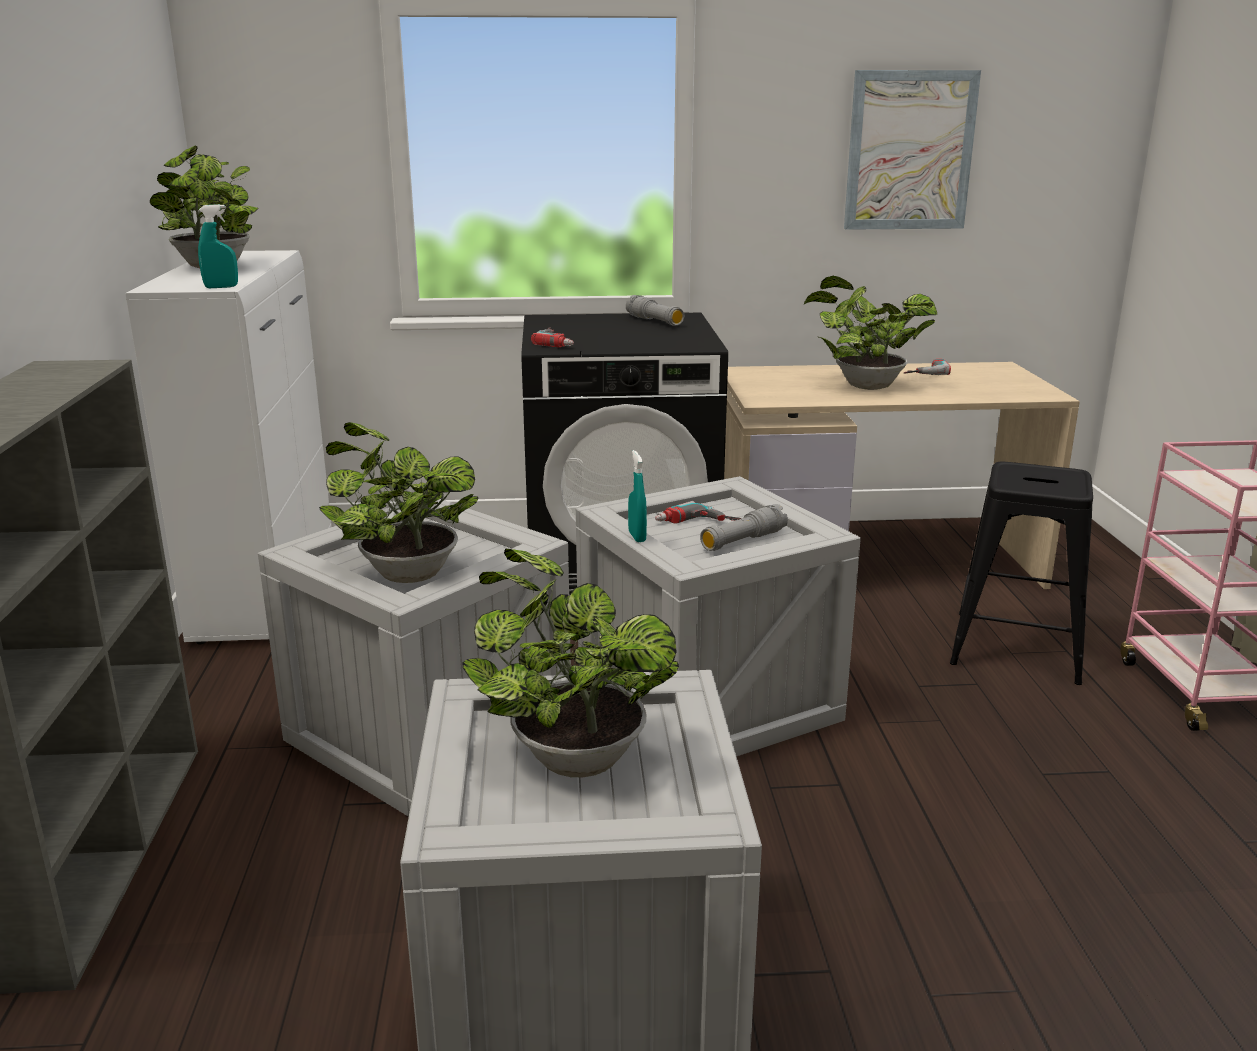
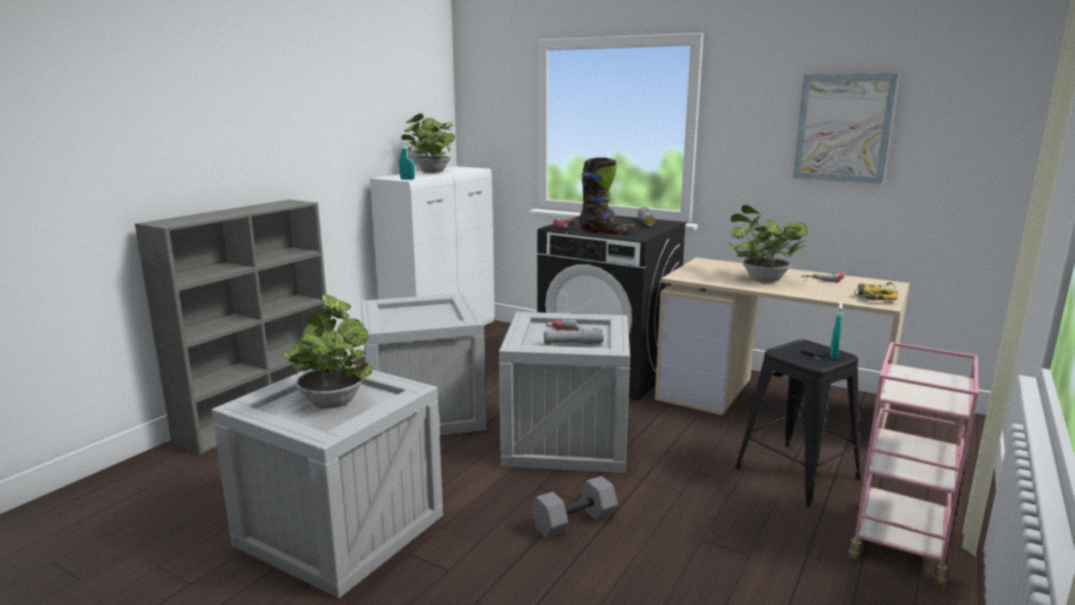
camera: 35 degrees right, 5 degrees down
(404, 573) = (403, 321): potted plant -> none
(637, 537) = (517, 329): turquoise spray bottle -> turquoise spray bottle (833, 356)
(639, 344) = (606, 232): none -> black boot
(880, 815) = (574, 520): none -> grey dumbbell
(1021, 387) = (874, 297): none -> power drill

